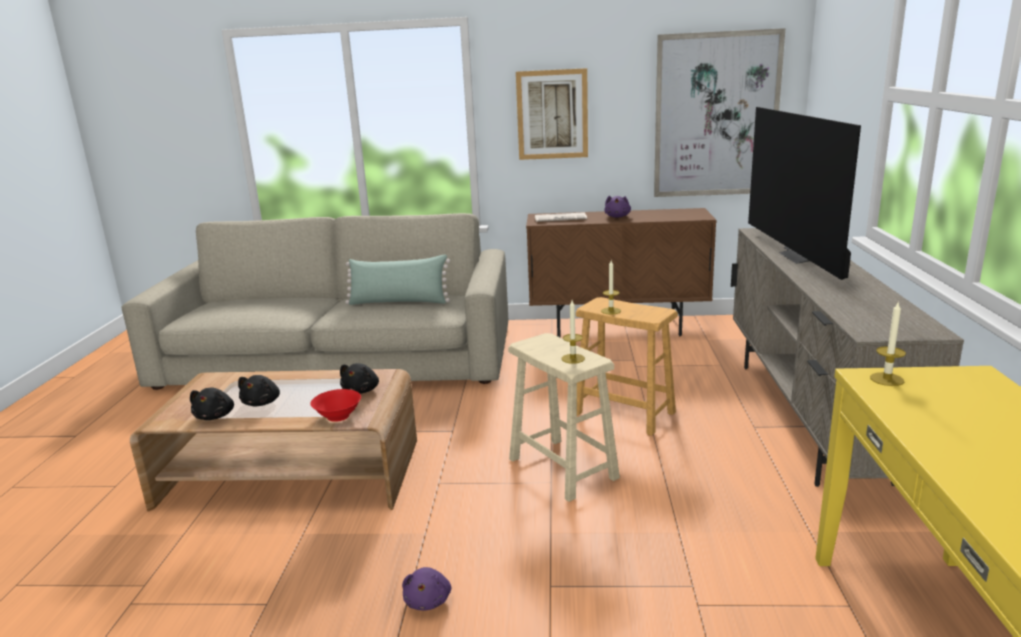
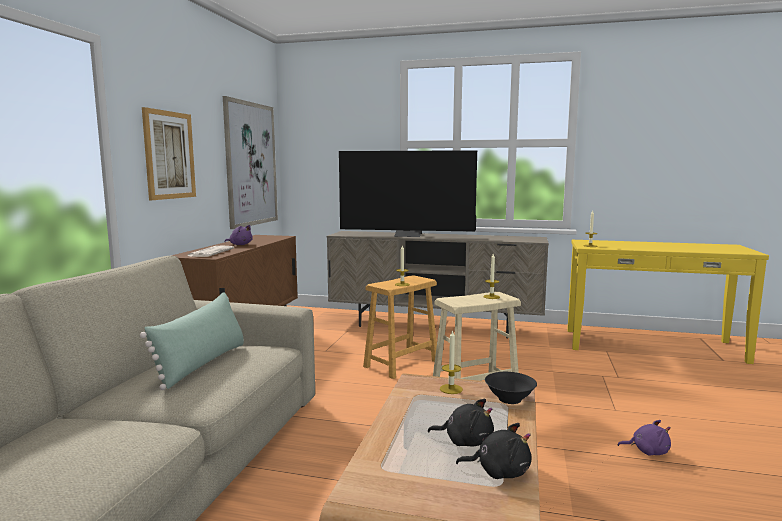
camera: 80 degrees left, 10 degrees down
(338, 416) = (510, 399): red bowl -> black bowl
(361, 390) = (451, 389): black plush toy -> candle

